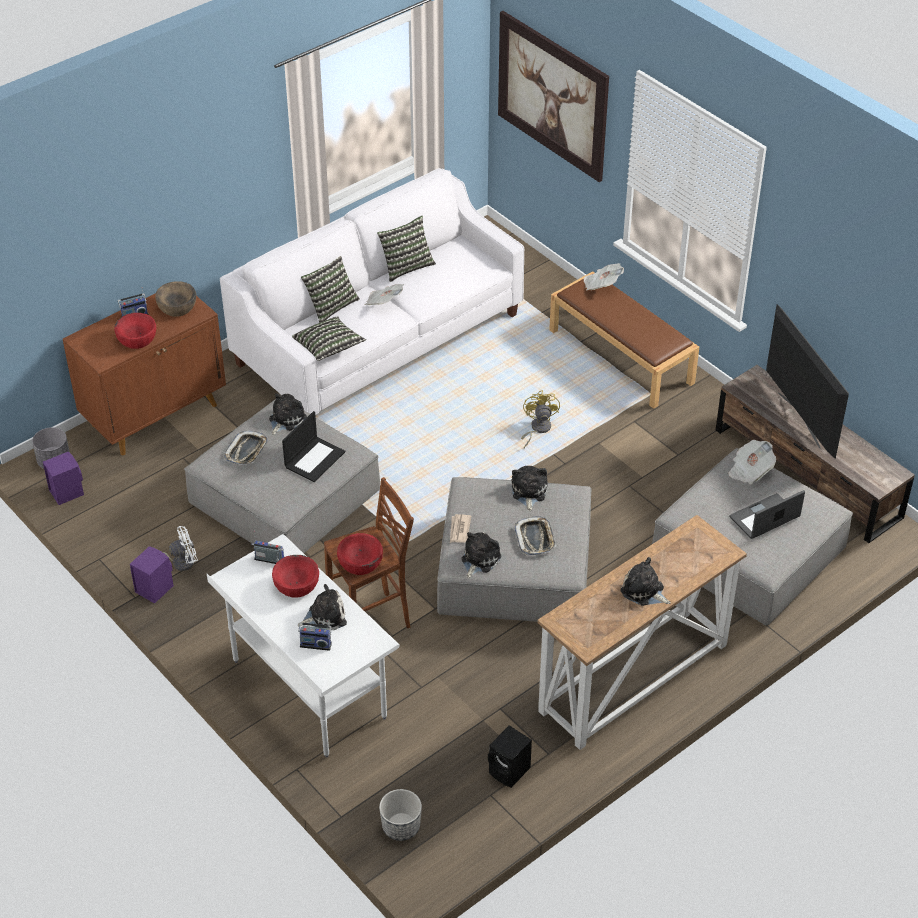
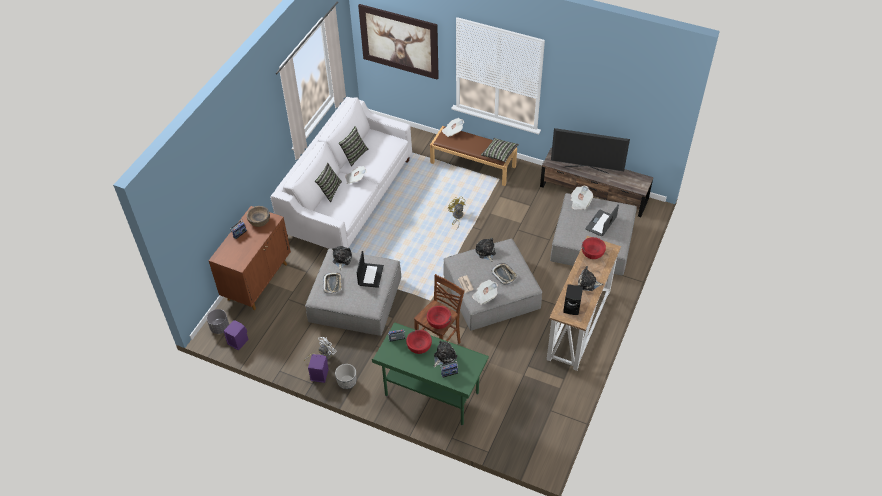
camera: 25 degrees left, 5 degrees up
(137, 339) = (249, 246): red bowl -> red bowl (592, 252)
(308, 690) = (431, 395): white desk -> green desk
(328, 347) = (343, 213): pillow -> pillow (499, 154)
(401, 827) = (519, 444): planter -> planter (347, 382)
(479, 559) = (484, 296): plush toy -> newspaper
(510, 771) = (552, 395): black speaker -> black speaker (572, 307)
(797, 420) = (586, 169): television -> television turned 150 degrees clockwise

